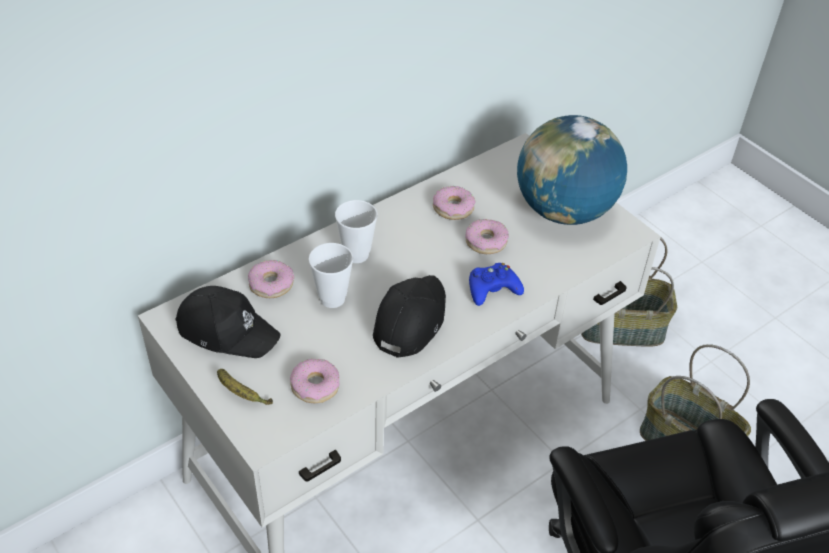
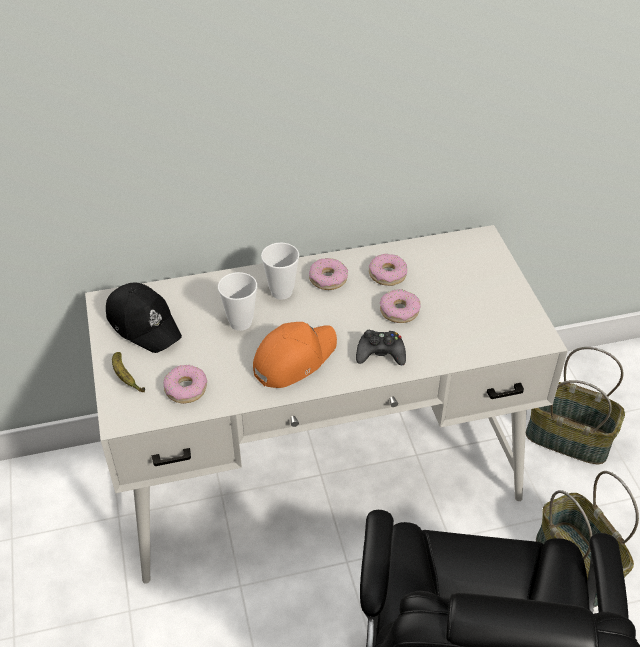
camera: 25 degrees right, 0 degrees up
(271, 284) = (199, 297): donut -> donut (328, 279)
(409, 320) = (293, 358): black cap -> orange cap
(492, 289) = (380, 353): blue game controller -> black game controller
(563, 210) = (487, 303): globe -> none

